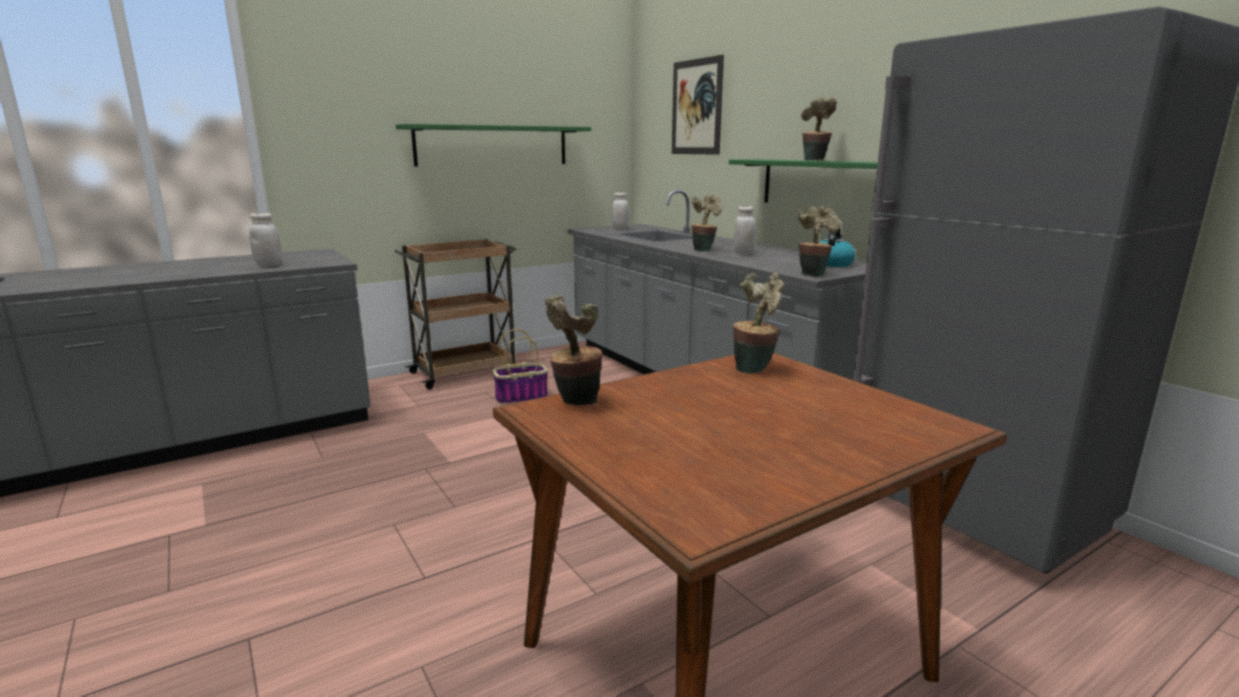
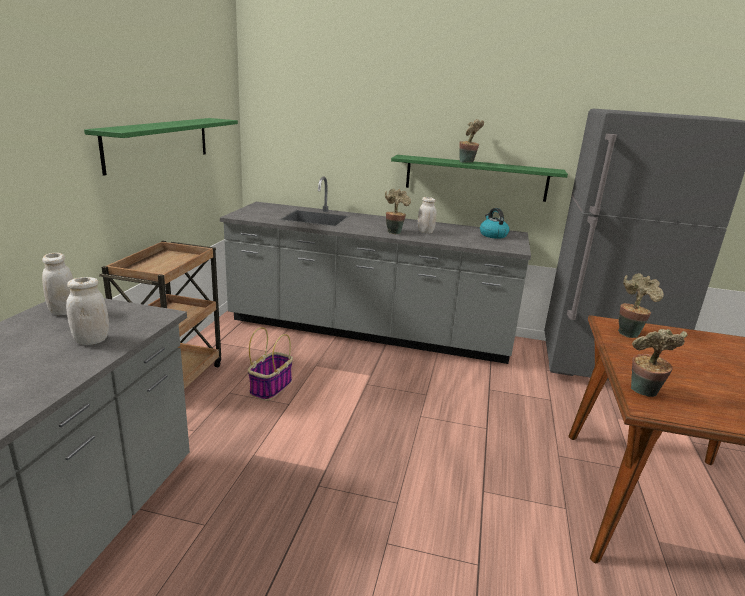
camera: 45 degrees left, 5 degrees up
(620, 229) = (265, 212): white jar -> white jar (63, 311)
(696, 107) = (327, 106): picture -> none
(812, 274) = (512, 248): potted plant -> none

